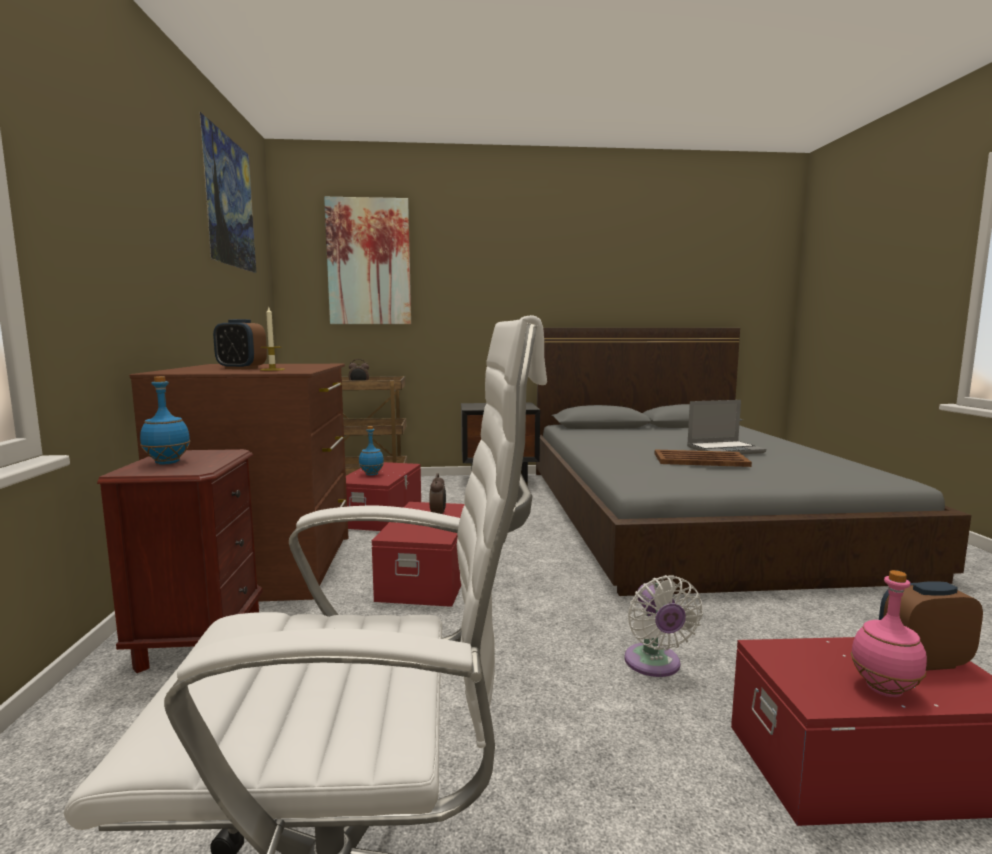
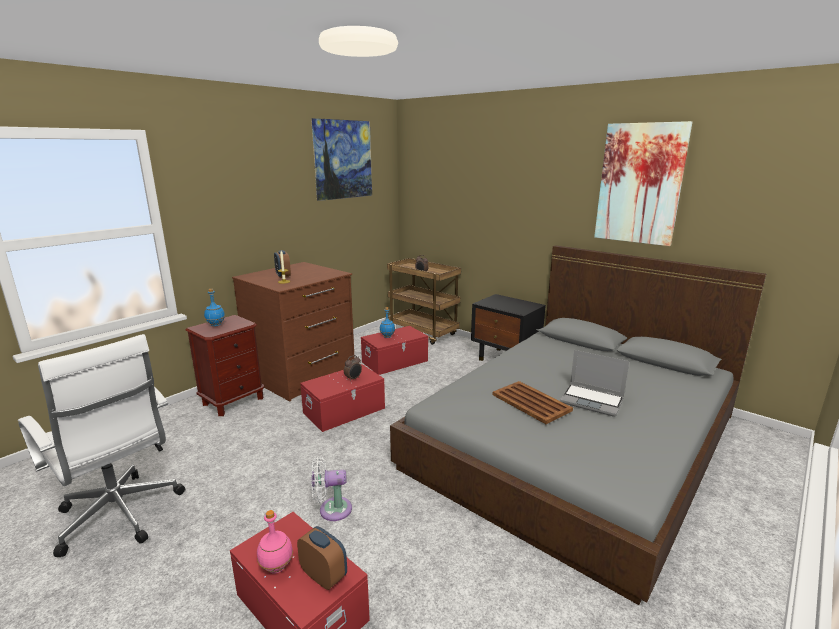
camera: 45 degrees right, 10 degrees up
(369, 262) = (446, 184): picture -> picture (639, 184)
(654, 665) = (332, 509): white fan -> white fan turned 45 degrees clockwise

